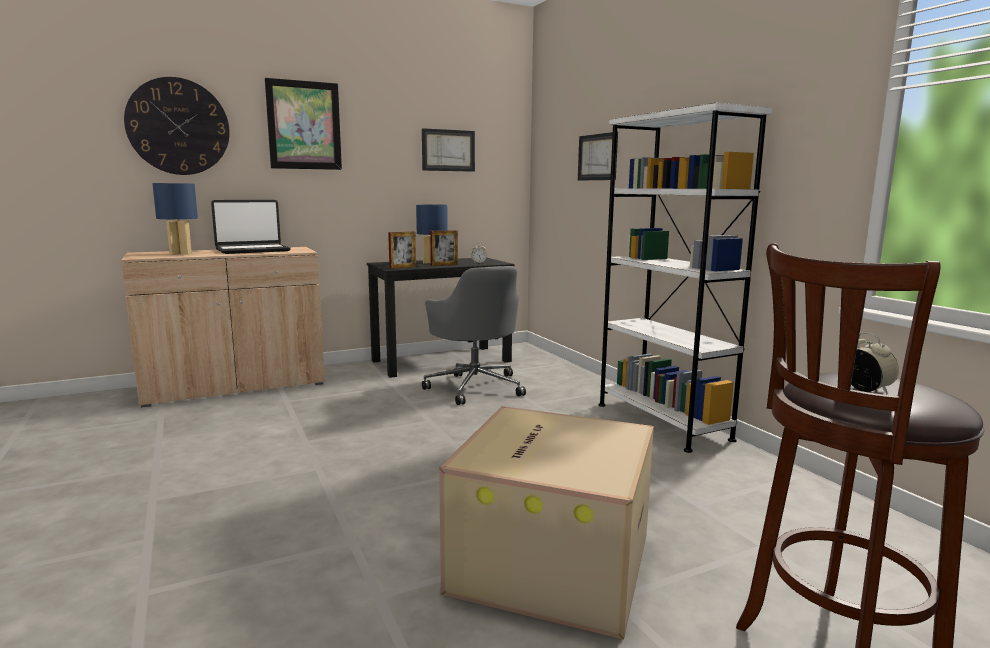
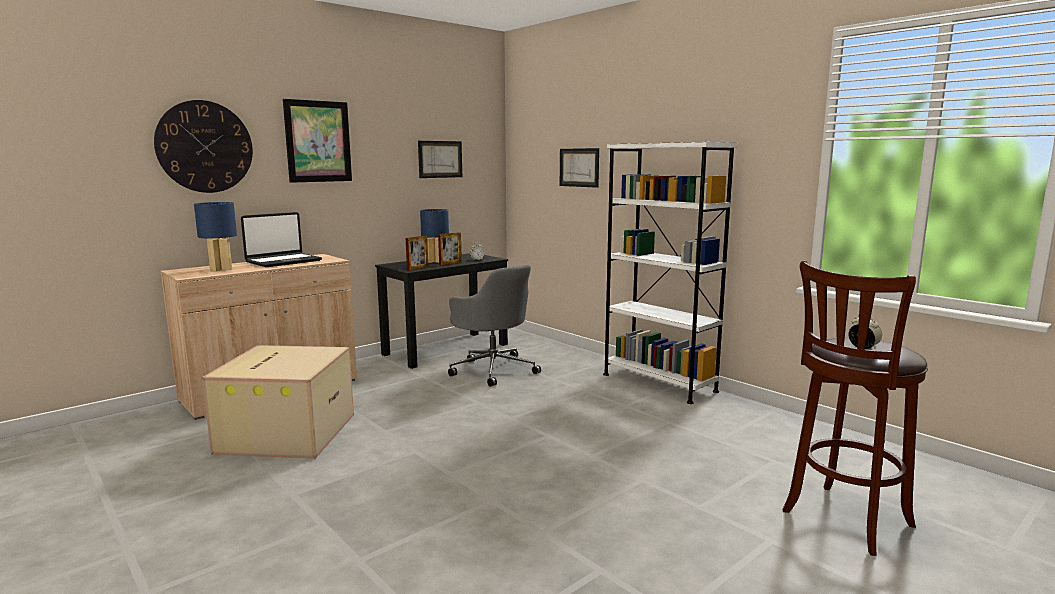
camera: 15 degrees left, 0 degrees up
(549, 560) = (643, 490): cardboard box -> cardboard box (286, 432)

